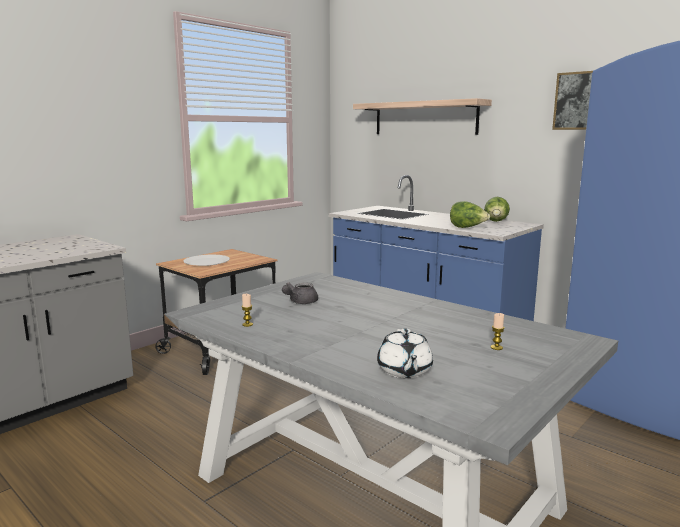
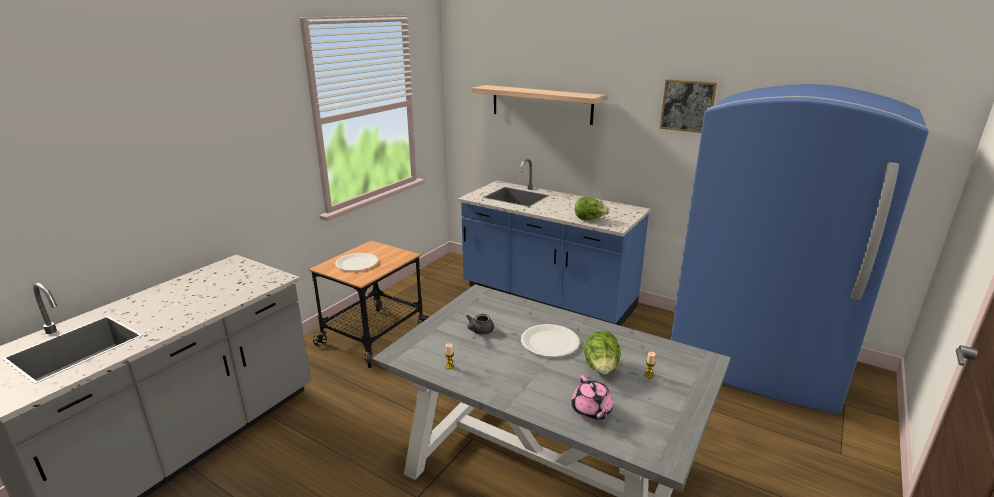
camera: 10 degrees left, 10 degrees up
(379, 314) = (549, 342): none -> white plate
(404, 371) = (591, 411): white teapot -> pink teapot
(496, 222) = (610, 207): lettuce -> lettuce (601, 369)

